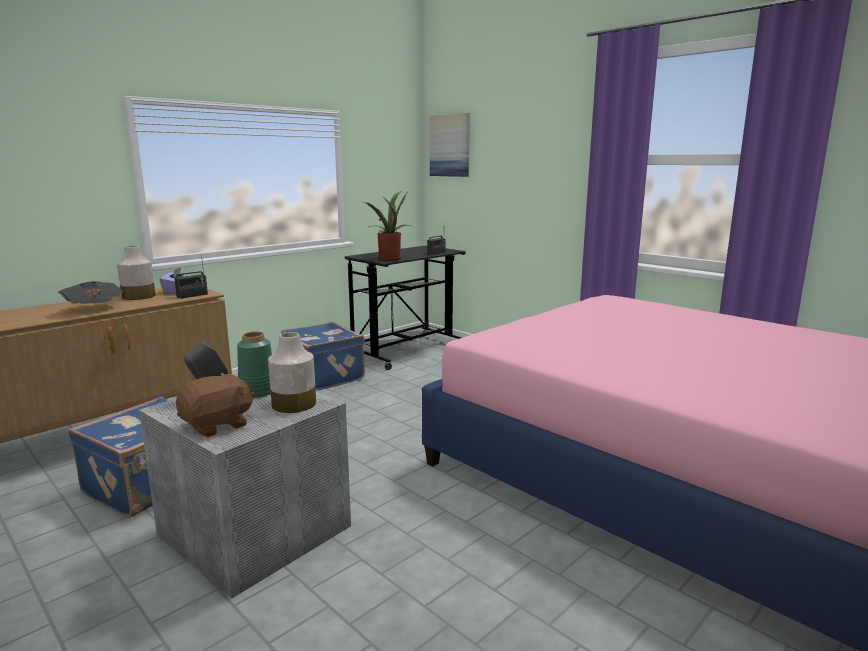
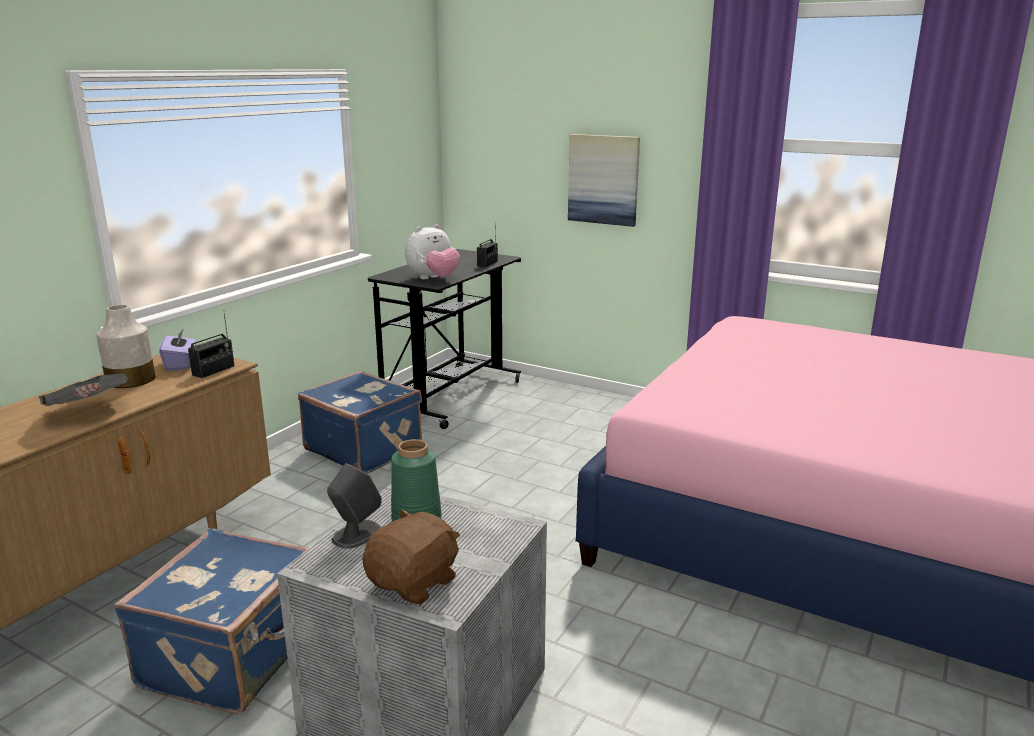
camera: 15 degrees left, 5 degrees up
(293, 404) = (482, 532): beige vase -> none
(388, 258) = (433, 279): potted plant -> plush toy
(450, 145) = (488, 112): picture -> picture (603, 179)

